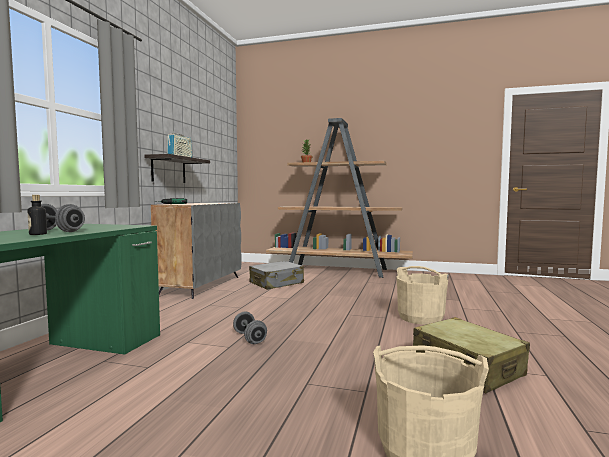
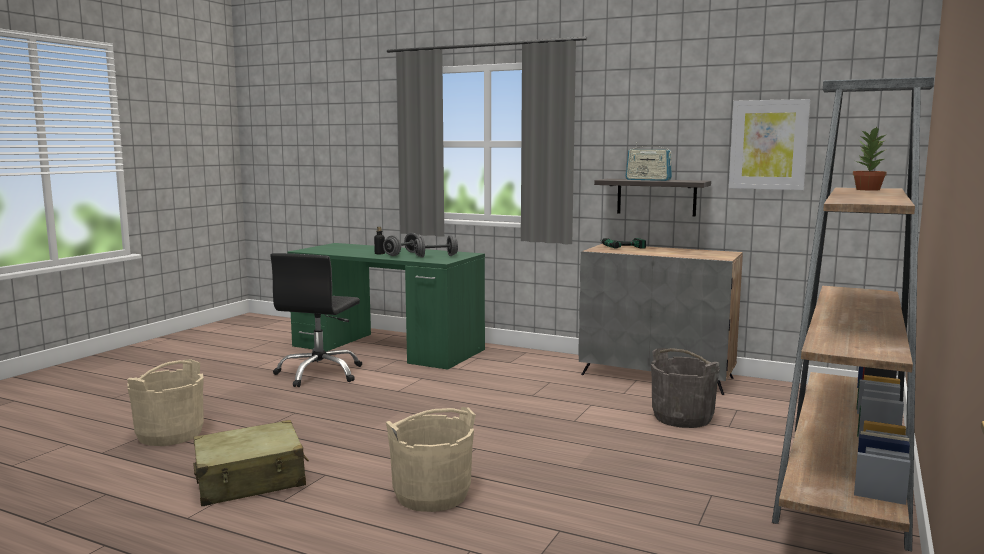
camera: 100 degrees right, 5 degrees up
(148, 399) = (320, 374): none -> black office chair
(204, 143) = (768, 145): none -> picture
(249, 338) = (415, 398): grey dumbbell -> grey dumbbell (436, 256)
(276, 283) = (682, 417): grey suitcase -> grey bucket

